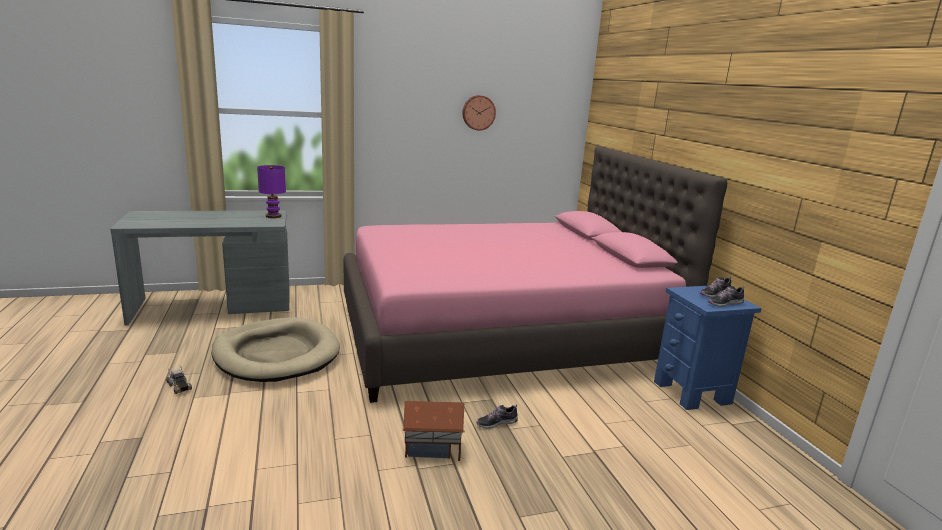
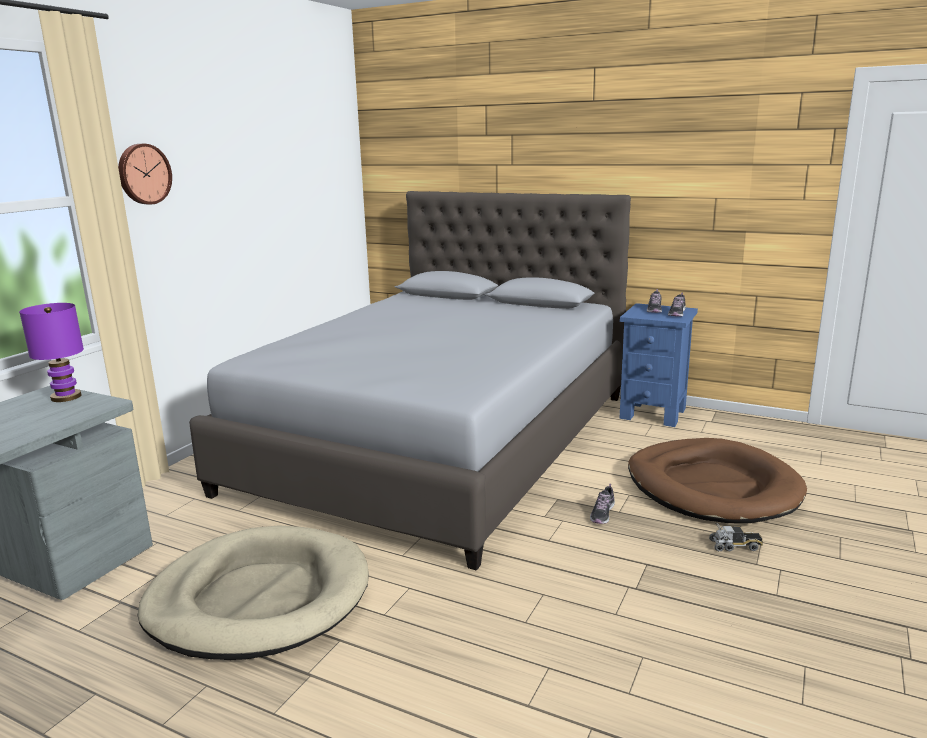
camera: 45 degrees left, 0 degrees up
(179, 387) = (220, 720): toy truck -> toy truck (735, 546)
(432, 449) = (611, 566): toy house -> none
(478, 112) = (261, 168): wall clock -> wall clock (143, 174)
(503, 333) = (441, 440): pink bed -> grey bed
(611, 459) = (712, 487): none -> brown dog bed

